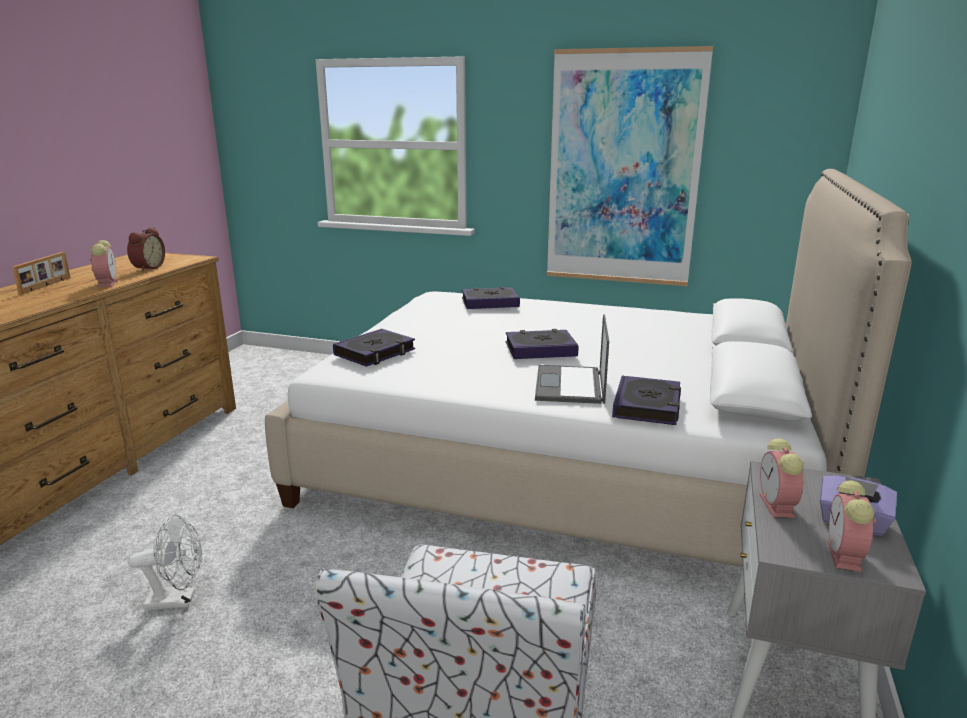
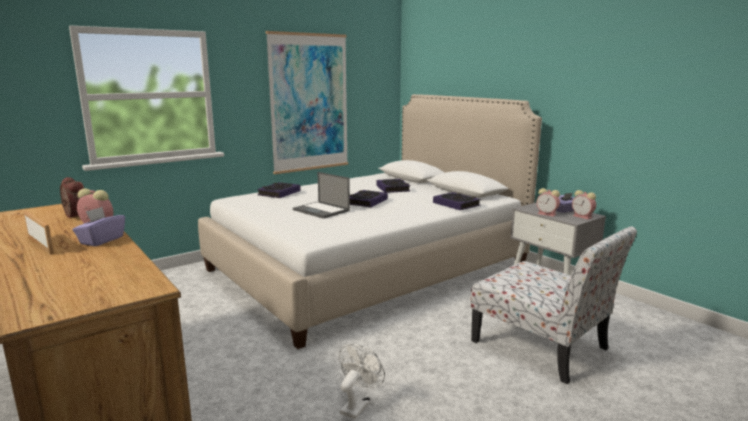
camera: 55 degrees left, 5 degrees down
(68, 294) = (101, 240): none -> purple tissue box
(375, 353) = (305, 226): book -> book (393, 188)
(570, 385) = (417, 208): laptop -> laptop (322, 210)

